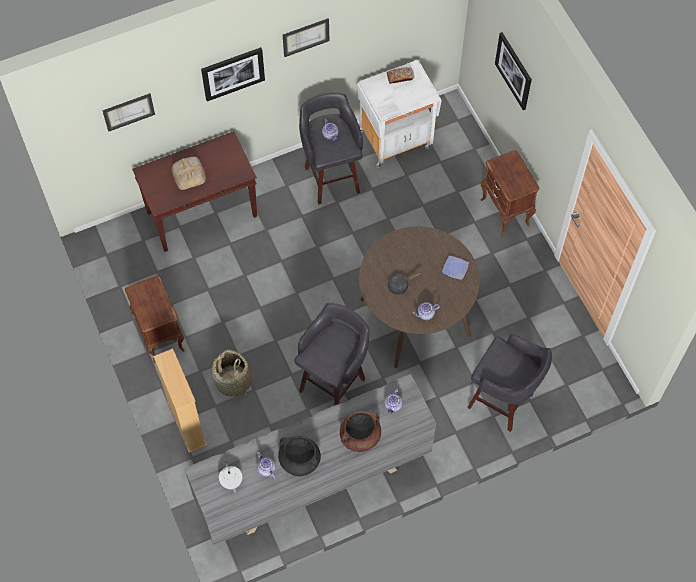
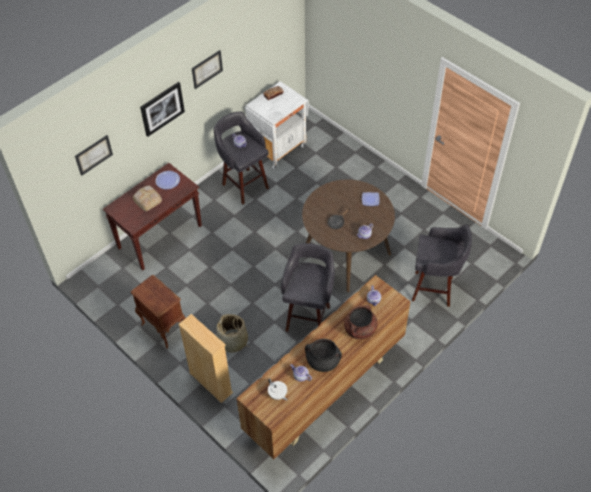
camera: 20 degrees left, 10 degrees down
(222, 156) = (167, 180): none -> plate
(313, 482) = (325, 390): grey cabinet -> brown cabinet
(505, 213) = (375, 170): brown nightstand -> none
(514, 70) = (358, 55): picture -> none

